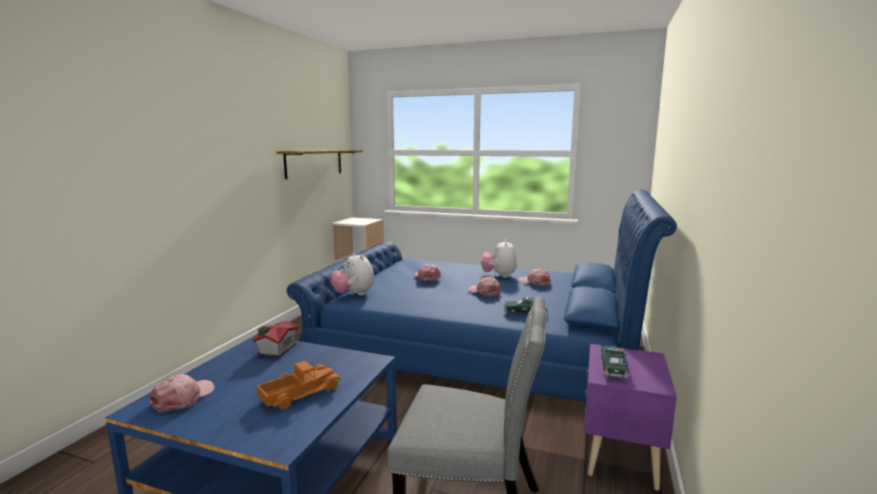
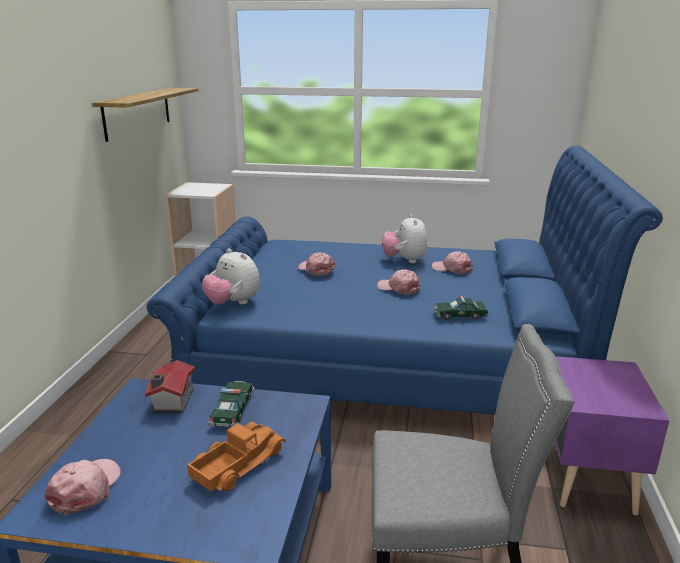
camera: 10 degrees left, 10 degrees up
(613, 367) = (589, 387): toy car -> toy car (232, 410)

